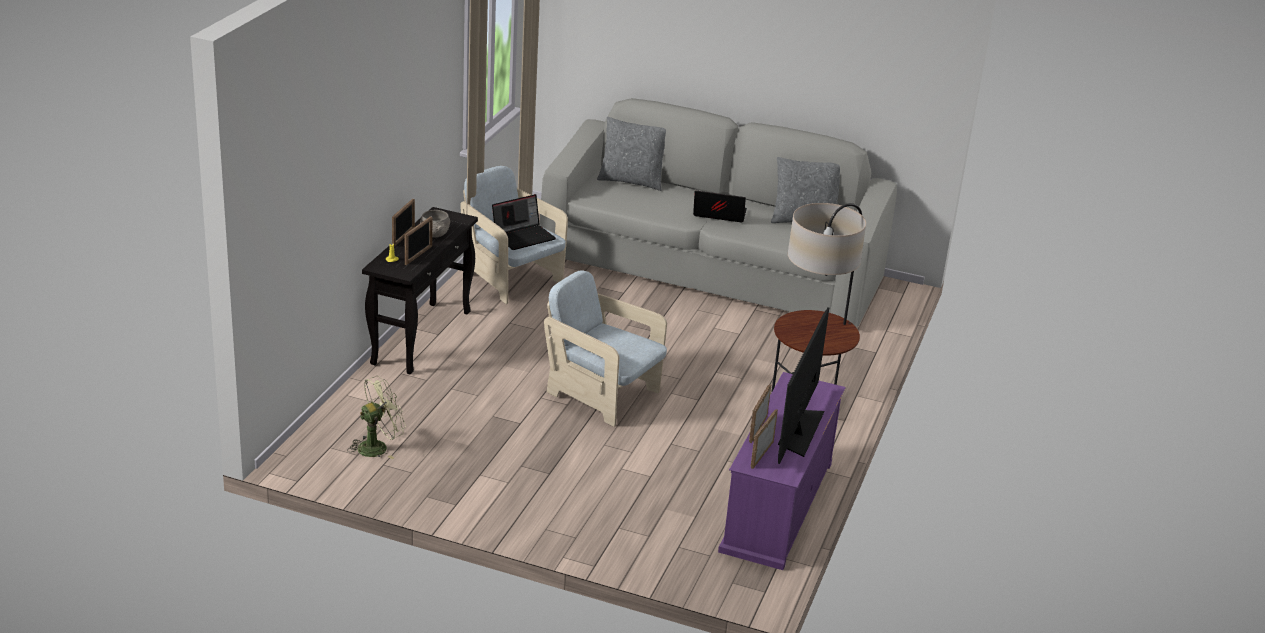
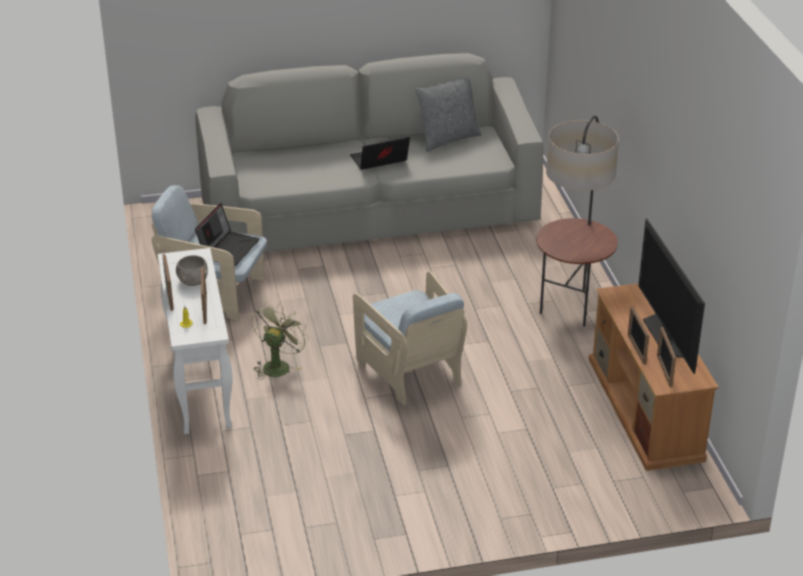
camera: 30 degrees left, 5 degrees up
(378, 446) = (281, 512): green fan -> green fan (278, 365)
(421, 337) = (199, 386): black console table -> white console table
(602, 394) = (410, 371): beige armchair -> beige armchair turned 120 degrees counterclockwise
(631, 181) = (270, 155): grey pillow -> none
(778, 507) = (646, 409): purple tv stand -> brown tv stand

